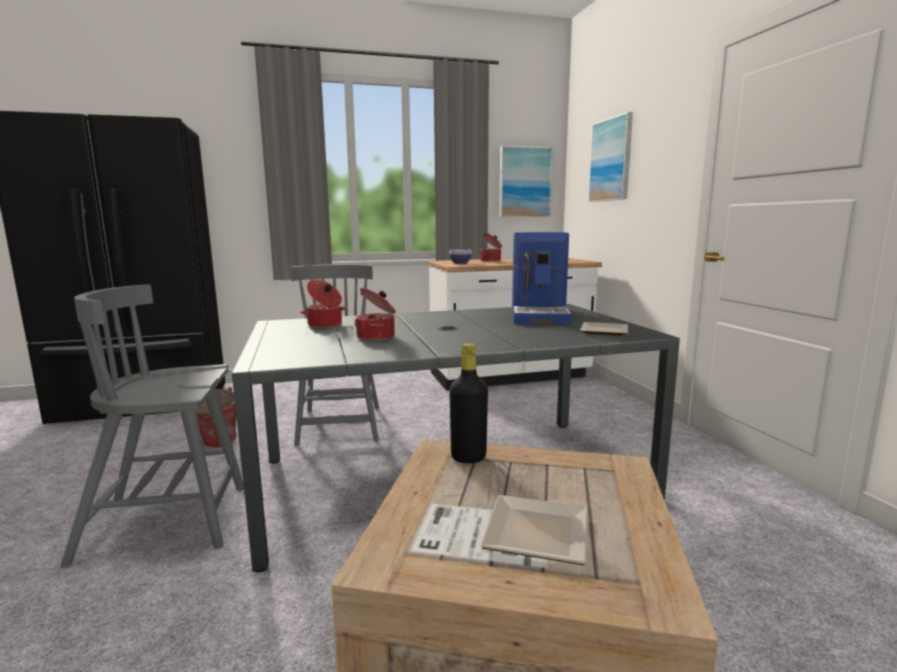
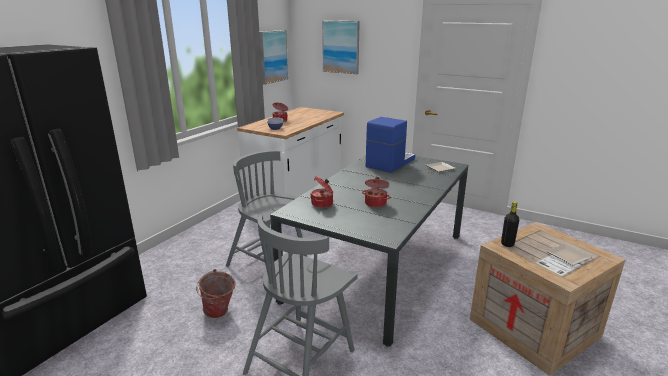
camera: 45 degrees left, 10 degrees up
(540, 315) = (389, 163): coffee machine -> coffee machine turned 105 degrees counterclockwise

